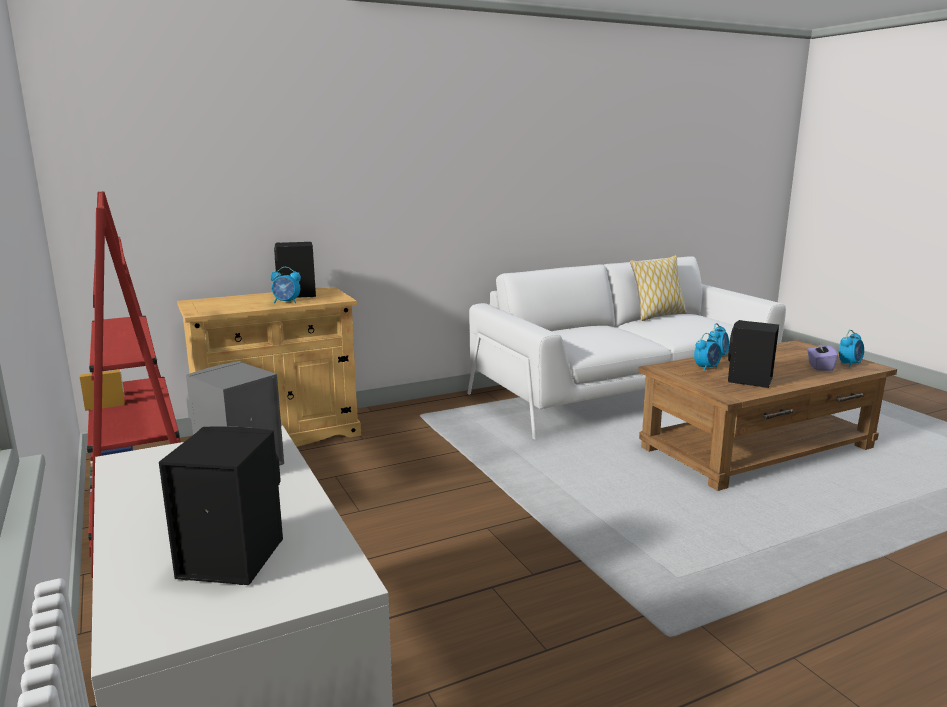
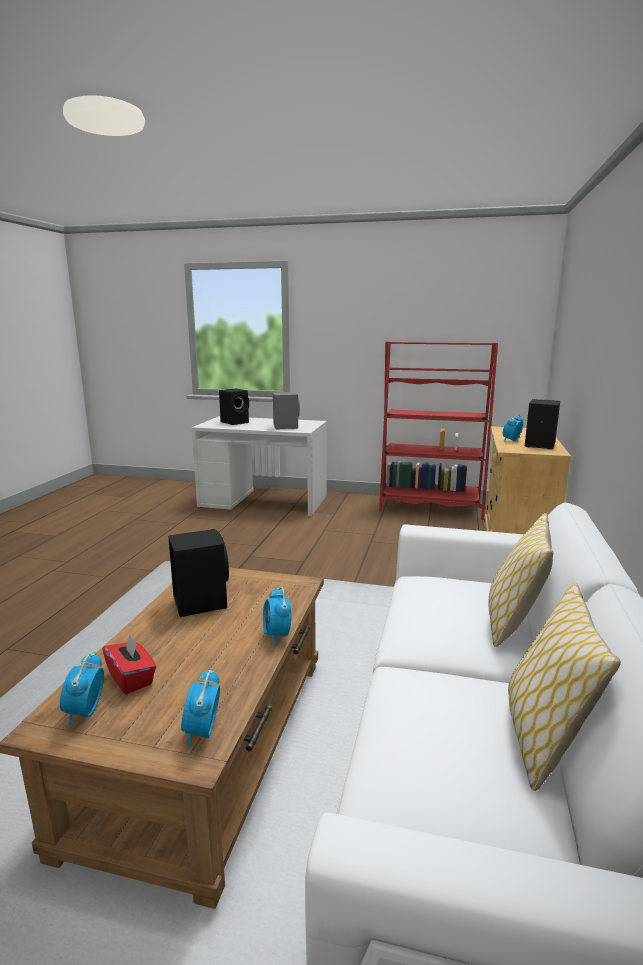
camera: 130 degrees right, 0 degrees up
(586, 326) = (514, 623): none -> pillow
(706, 368) = (262, 604): alarm clock -> alarm clock (202, 732)
(820, 366) = (131, 678): purple tissue box -> red tissue box

